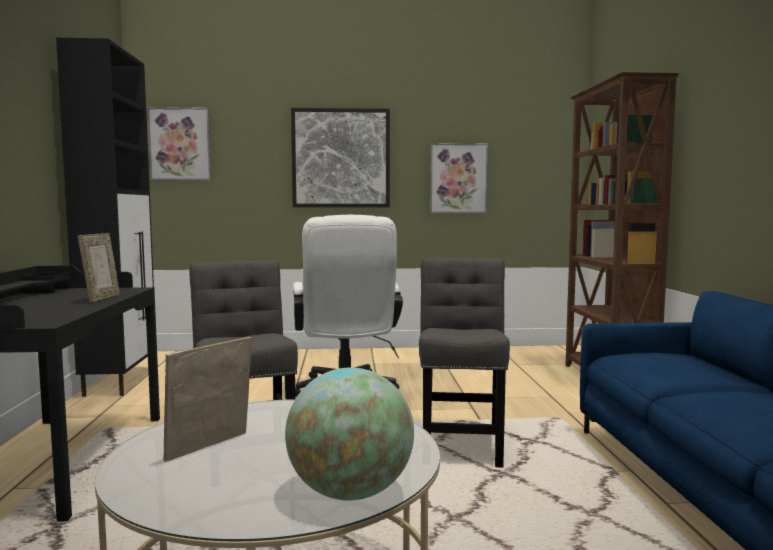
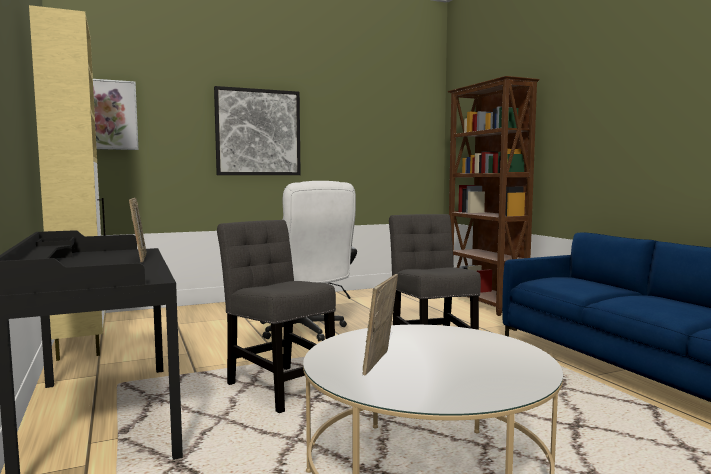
camera: 20 degrees left, 0 degrees up
(121, 382) = (81, 344): black cabinet -> beige cabinet
(350, 493) = (525, 374): globe -> none
(458, 178) = (353, 152): picture -> none

